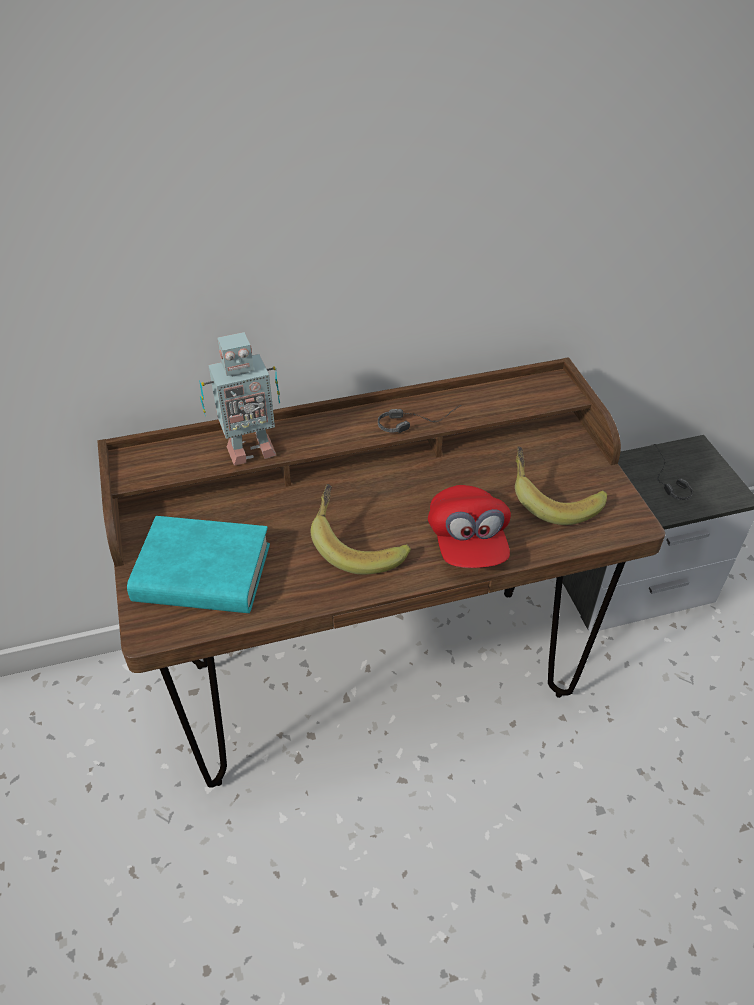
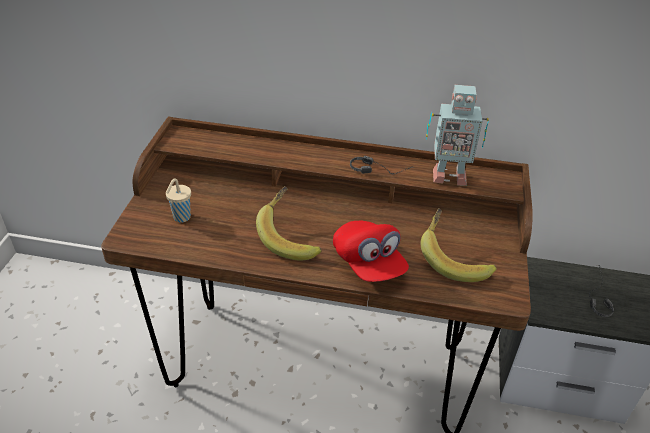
camera: 25 degrees right, 5 degrees down
(203, 573) = (181, 218): turquoise book -> beige cup
(248, 449) = (254, 151): toy robot -> toy robot (448, 175)
(467, 542) = (368, 264): red cap -> red cap turned 45 degrees counterclockwise

